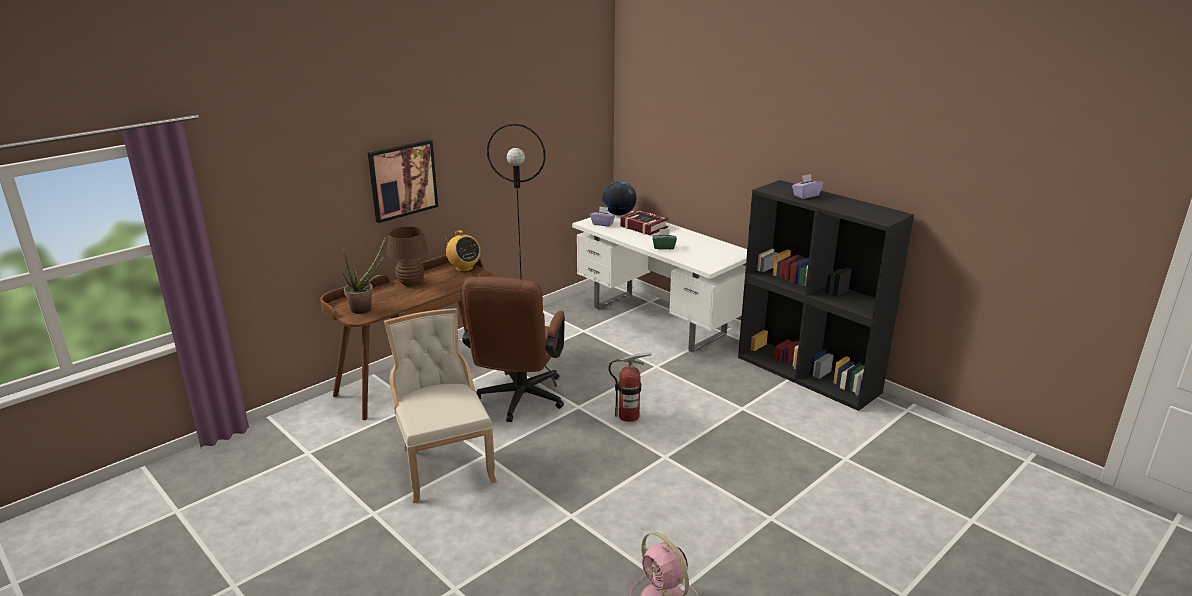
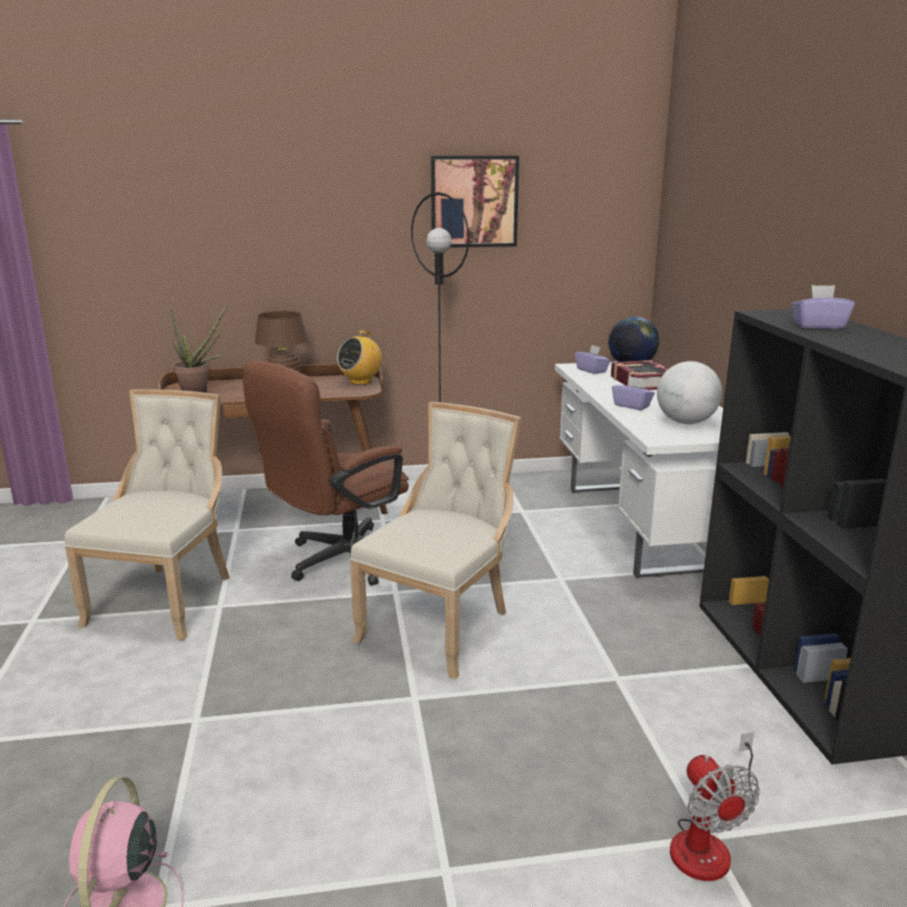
camera: 35 degrees right, 5 degrees down
(403, 180) = (299, 253): picture -> picture (474, 201)
(464, 268) = (361, 381): radio -> radio turned 45 degrees clockwise
(629, 416) = (441, 626): fire extinguisher -> beige chair
(664, 247) = (632, 406): green tissue box -> purple tissue box
(706, 252) = (685, 422): none -> globe
(847, 460) = (708, 842): none -> fan

